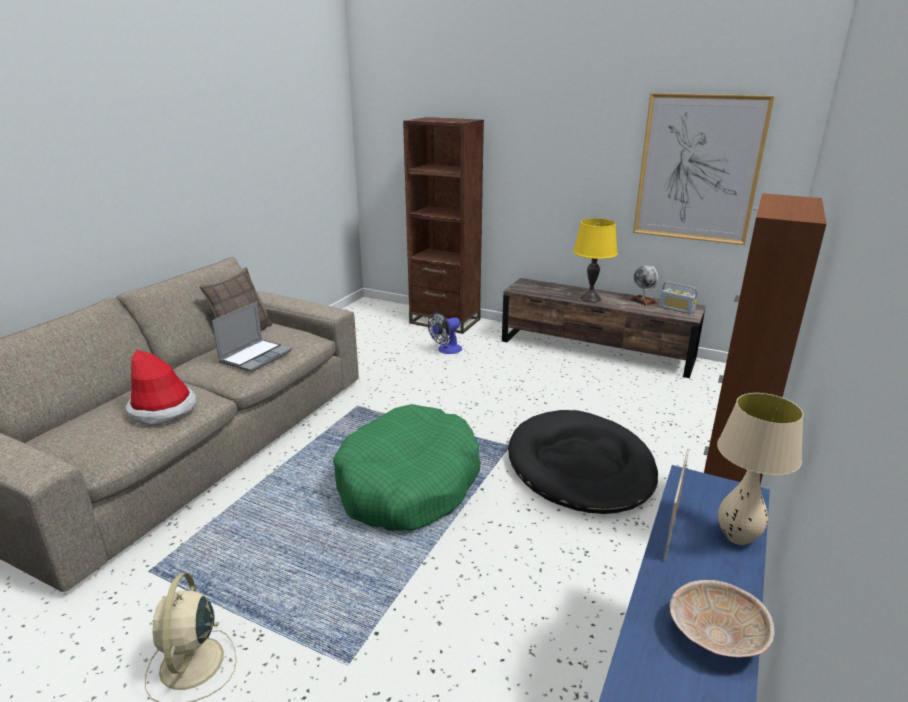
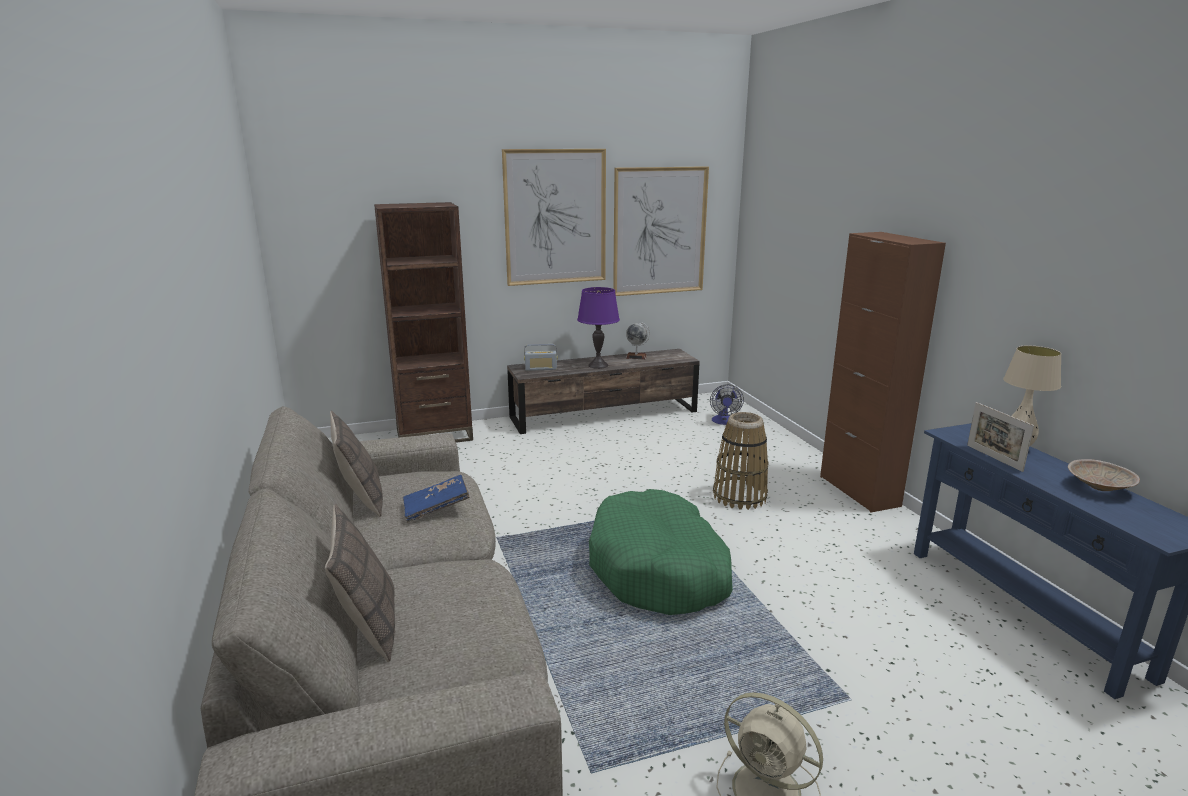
camera: 45 degrees left, 5 degrees down
(105, 404) = (368, 627): none -> pillow
(163, 409) = (461, 593): hat -> none
(256, 356) = (436, 508): laptop -> blue book
(446, 350) = (485, 459): fan -> fan (724, 422)
(580, 142) = (555, 217): none -> picture
(580, 466) = (739, 497): black dog bed -> basket
(590, 299) = (598, 365): yellow table lamp -> purple table lamp
(676, 309) = (668, 356): radio -> radio (541, 368)

